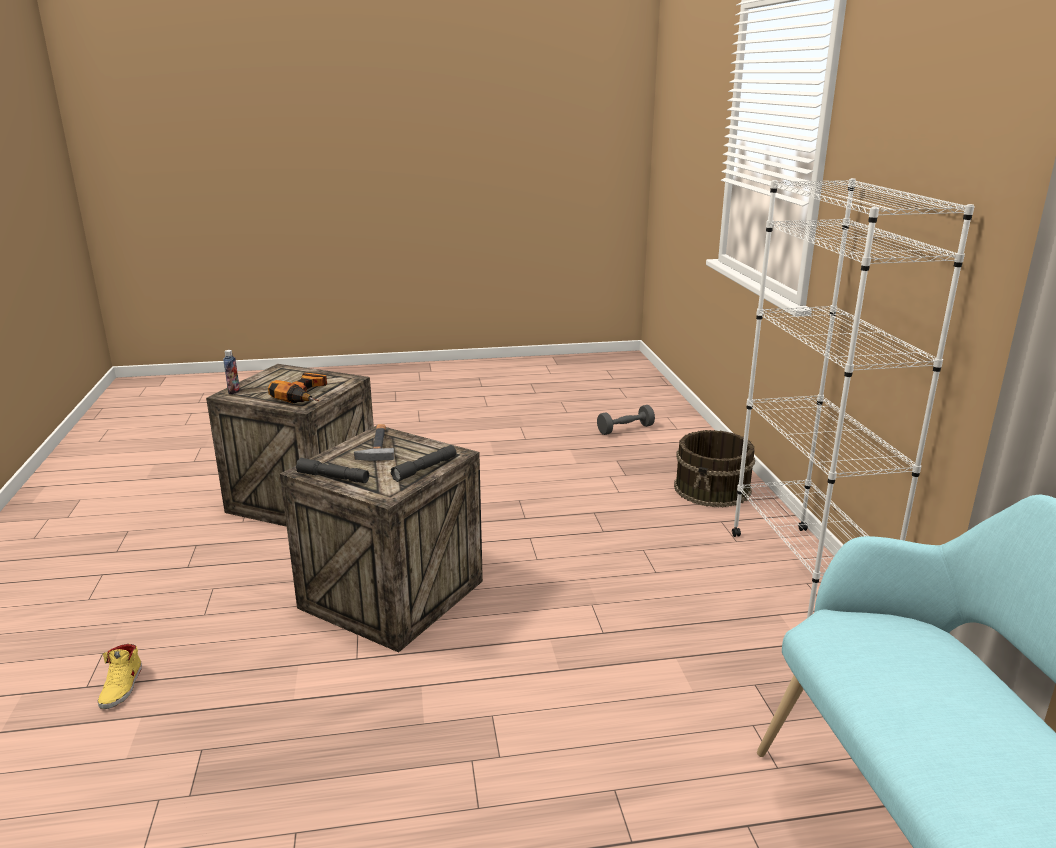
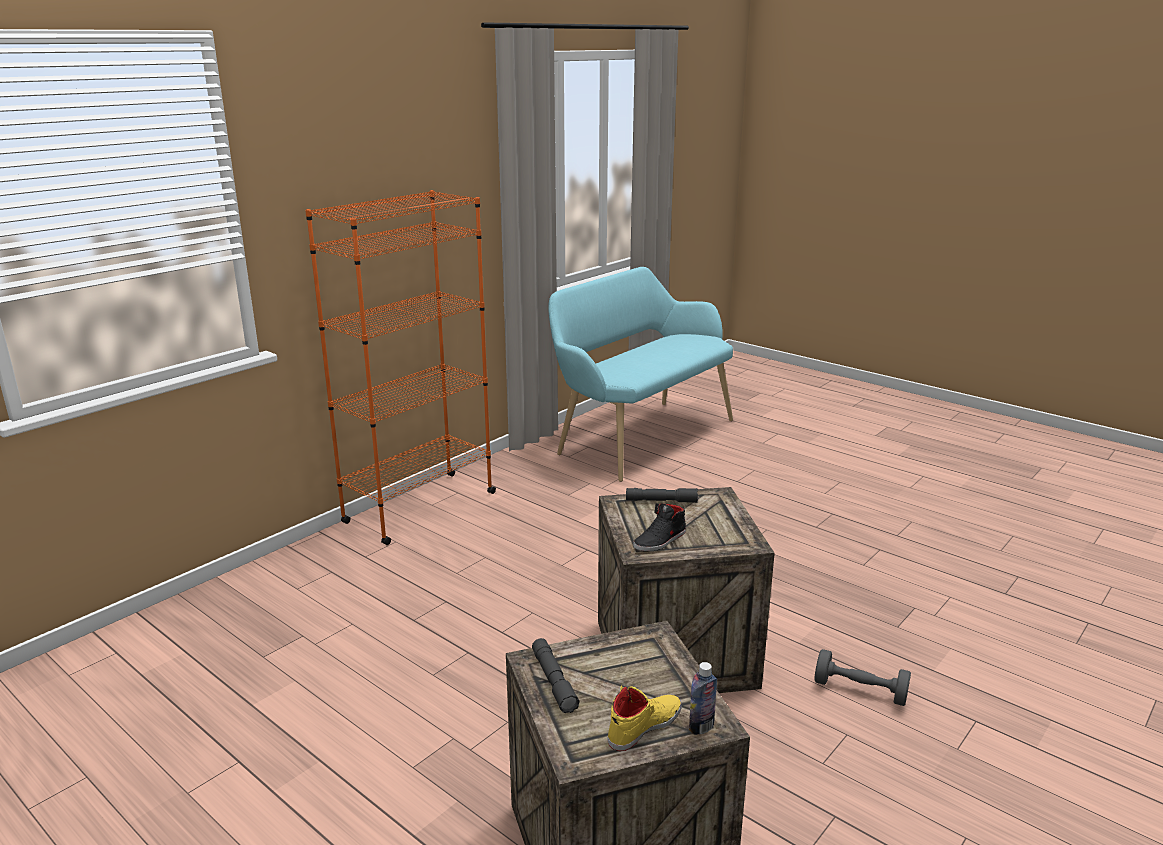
camera: 130 degrees left, 0 degrees up
(122, 686) = (944, 703): yellow shoe -> yellow shoe (644, 725)
(306, 396) = (628, 655): power drill -> none
(333, 477) = (737, 526): grey flashlight -> grey flashlight (553, 681)
(376, 444) = (660, 540): hammer -> black shoe
(625, 429) = (143, 690): grey dumbbell -> grey dumbbell (860, 690)
(713, 489) = (296, 578): brown bucket -> none
(804, 574) = (419, 507): white bookcase -> orange bookcase

